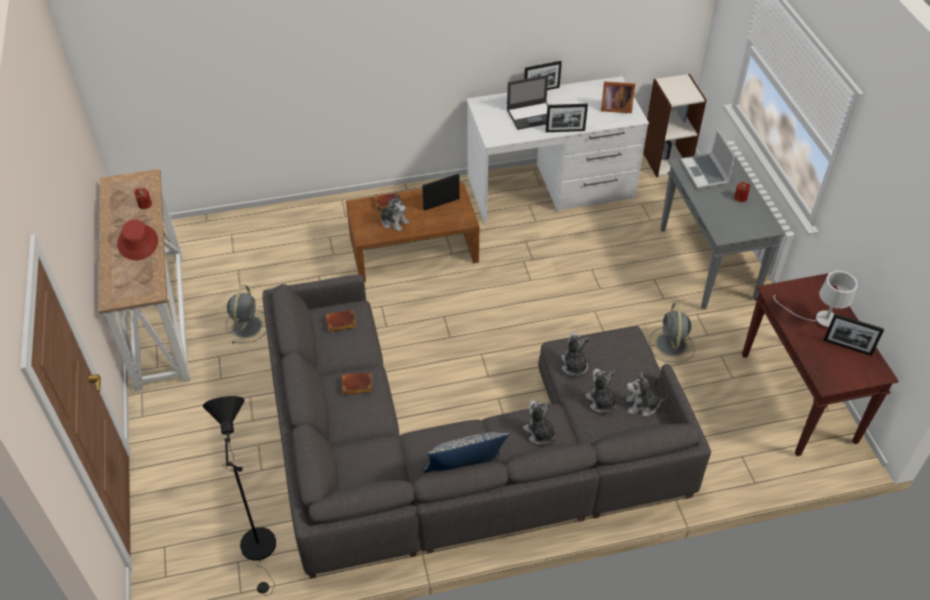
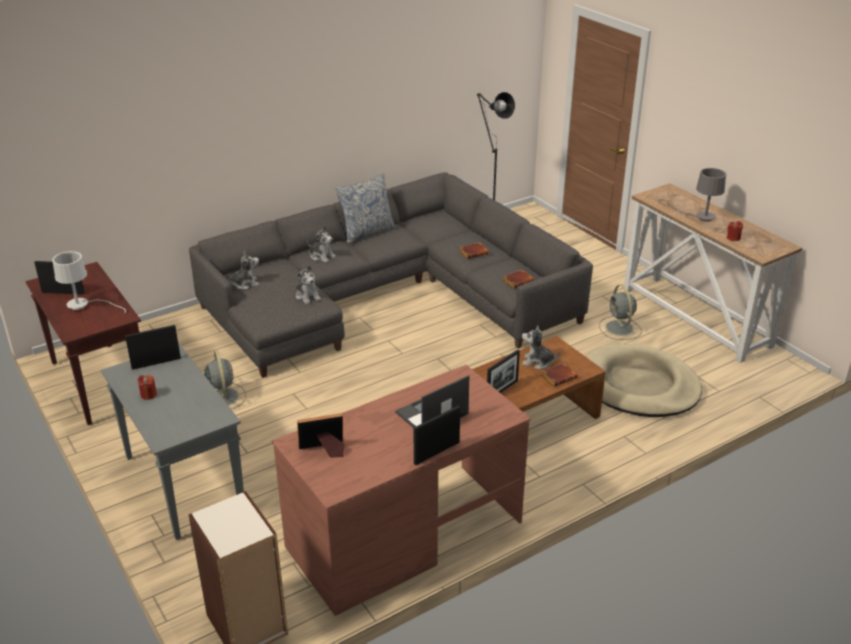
camera: 160 degrees right, 15 degrees down
(138, 242) = (699, 217): red hat -> grey table lamp
(291, 256) = (639, 386): none -> beige dog bed
(550, 187) = (403, 534): white desk -> brown desk
(565, 131) = (380, 403): picture frame -> picture frame (156, 363)
(601, 402) = (279, 279): plush toy -> none
(705, 173) = (191, 414): laptop -> none

